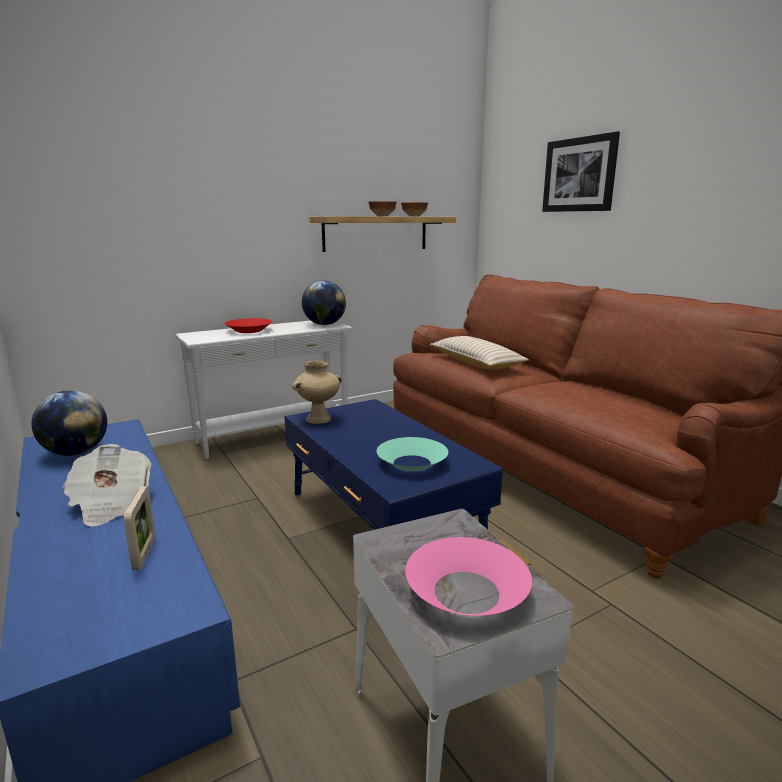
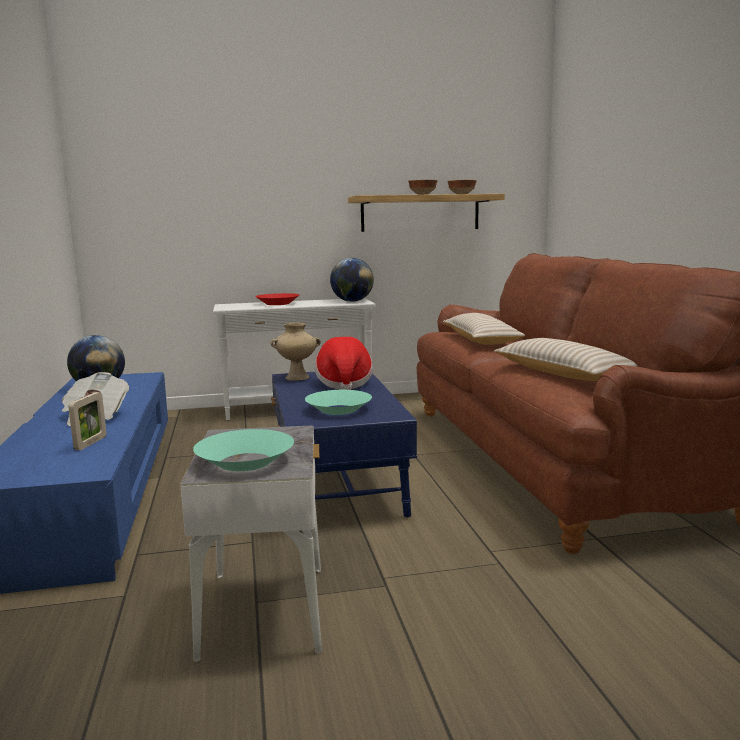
camera: 20 degrees right, 5 degrees down
(376, 423) = (344, 383): none -> hat
(467, 591) = (245, 461): pink bowl -> turquoise bowl
(579, 175) = (626, 141): picture -> none
(605, 403) = (562, 374): none -> beige pillow

